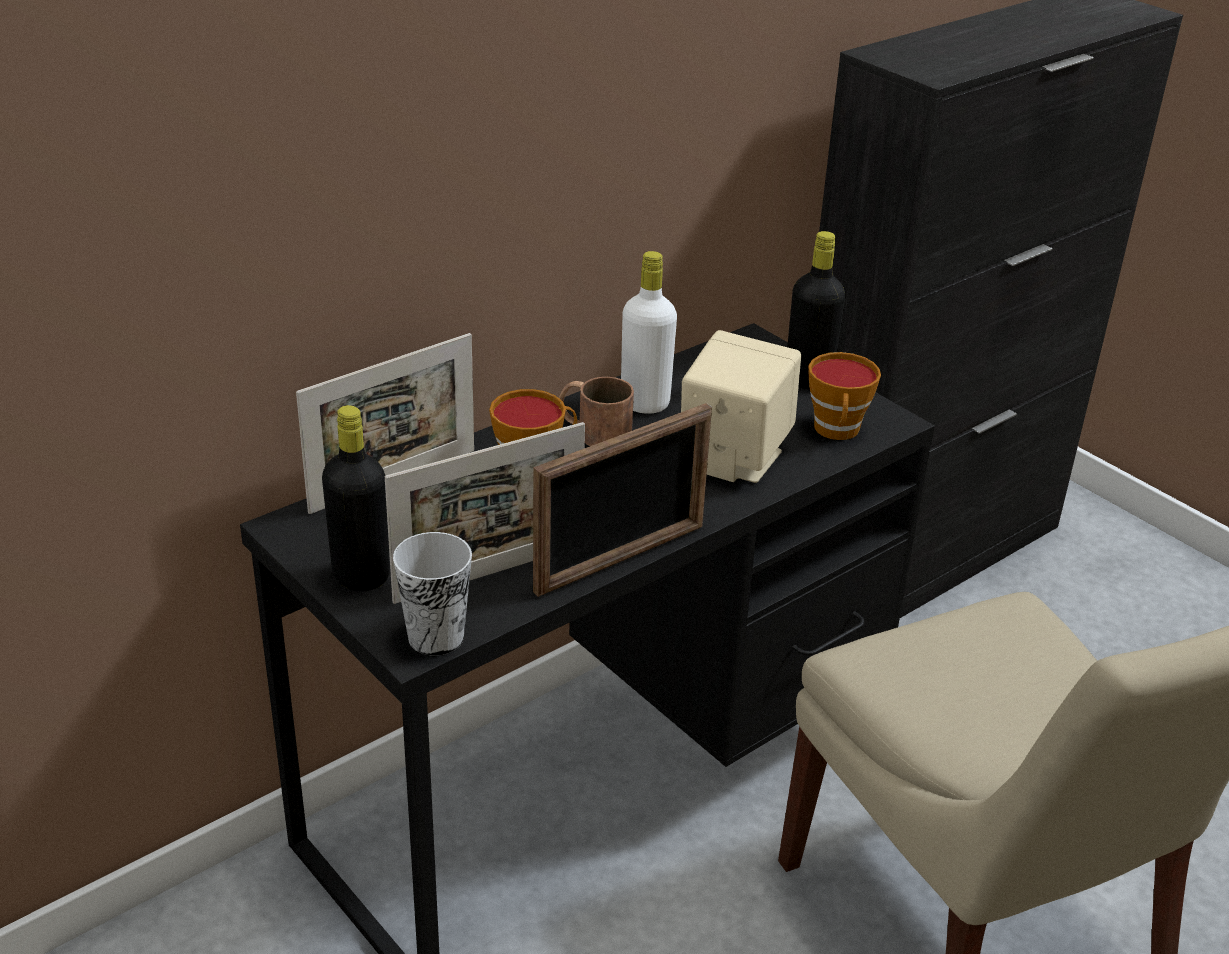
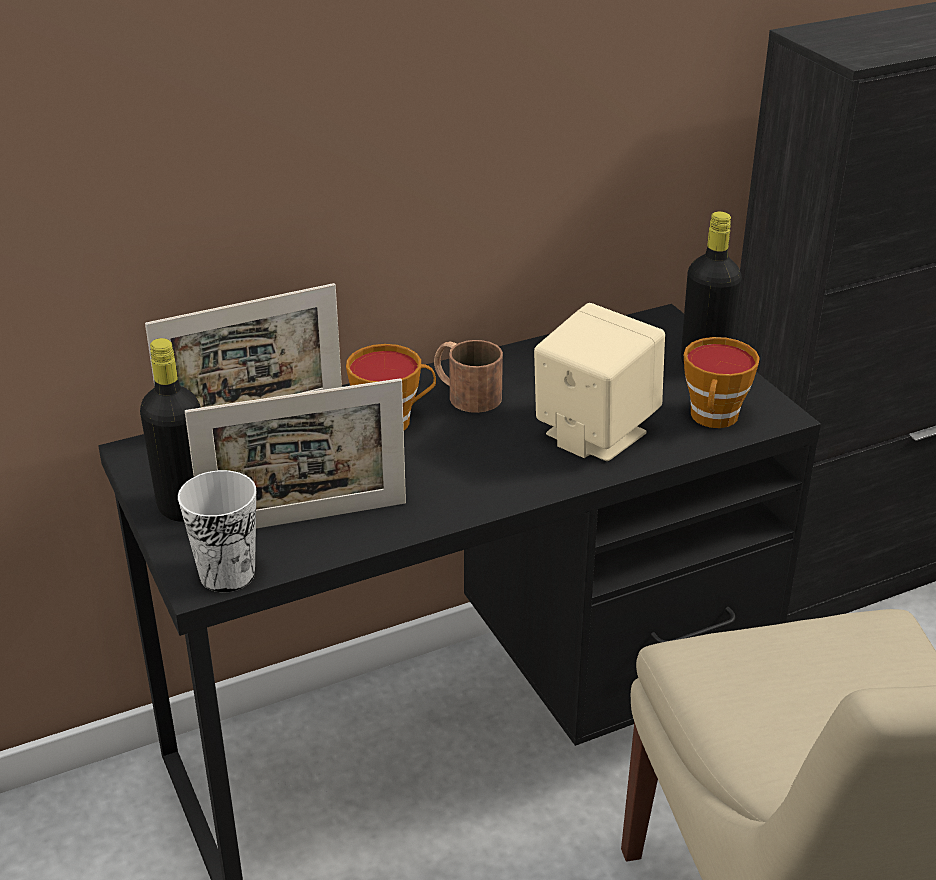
camera: 15 degrees right, 0 degrees up
(621, 559) = (438, 521): picture frame -> none
(645, 403) = (528, 371): white bottle -> none

